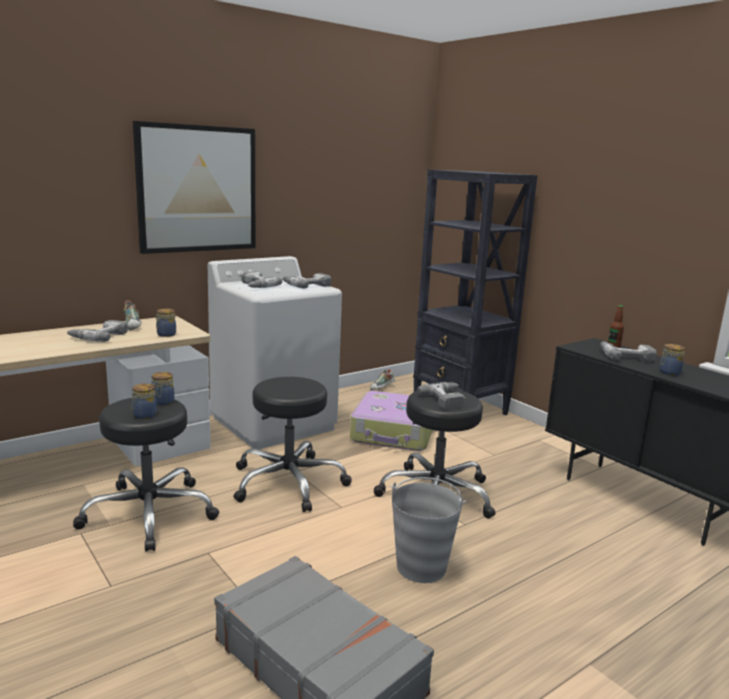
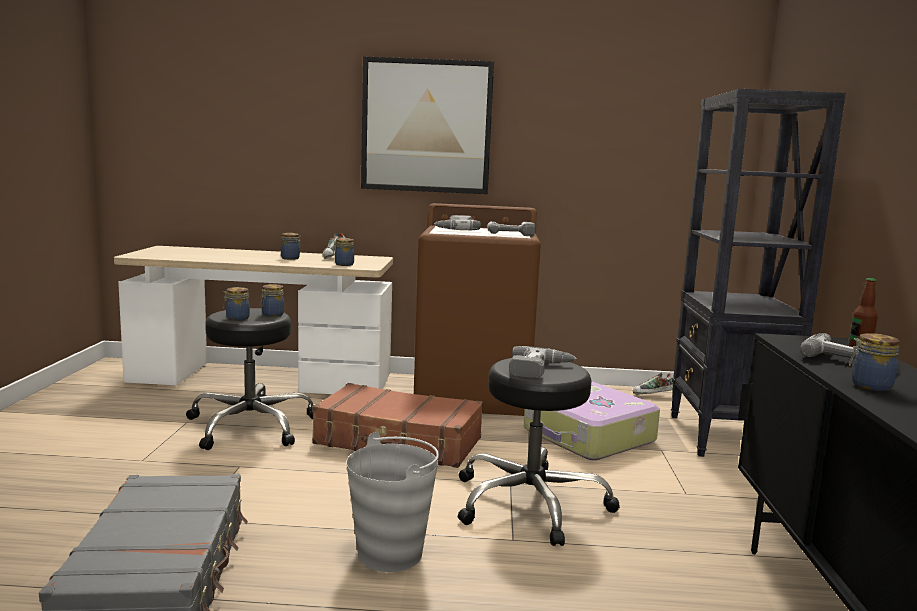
camera: 40 degrees right, 5 degrees down
(98, 336) = (291, 258): power drill -> jar
(274, 423) = (473, 395): white washing machine -> brown washing machine
(289, 482) = (398, 442): black stool -> brown suitcase

